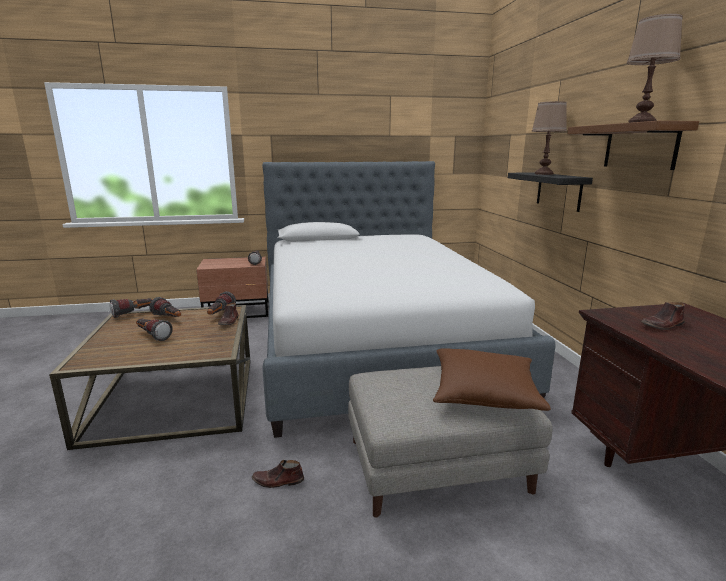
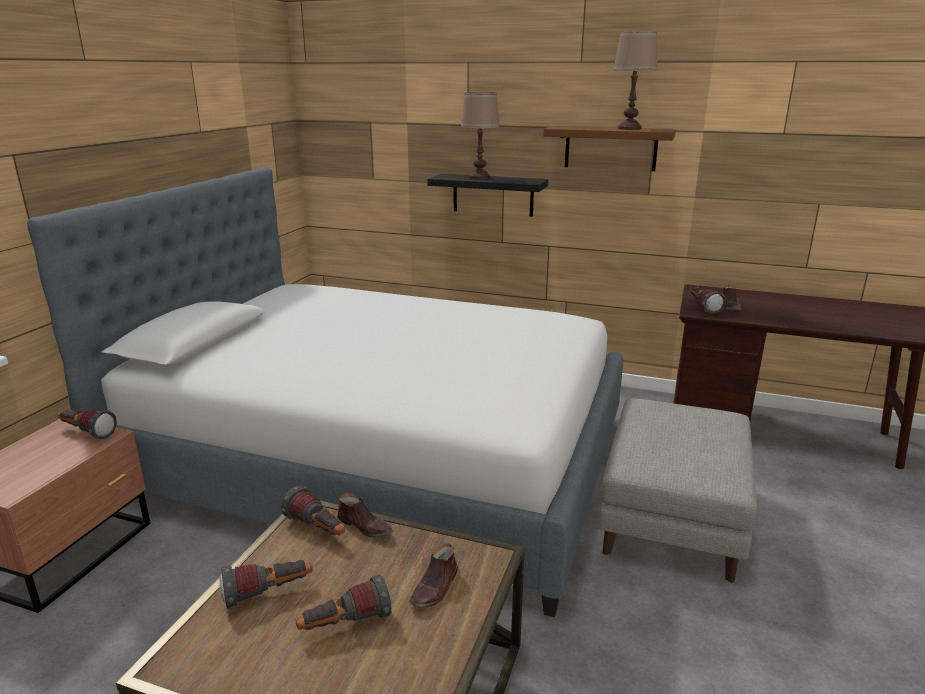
camera: 60 degrees left, 5 degrees up
(134, 314) = (179, 641): flashlight -> flashlight (702, 307)
(278, 481) = (648, 637): brown shoe -> brown shoe (435, 588)
(484, 393) = (702, 421): brown pillow -> none

